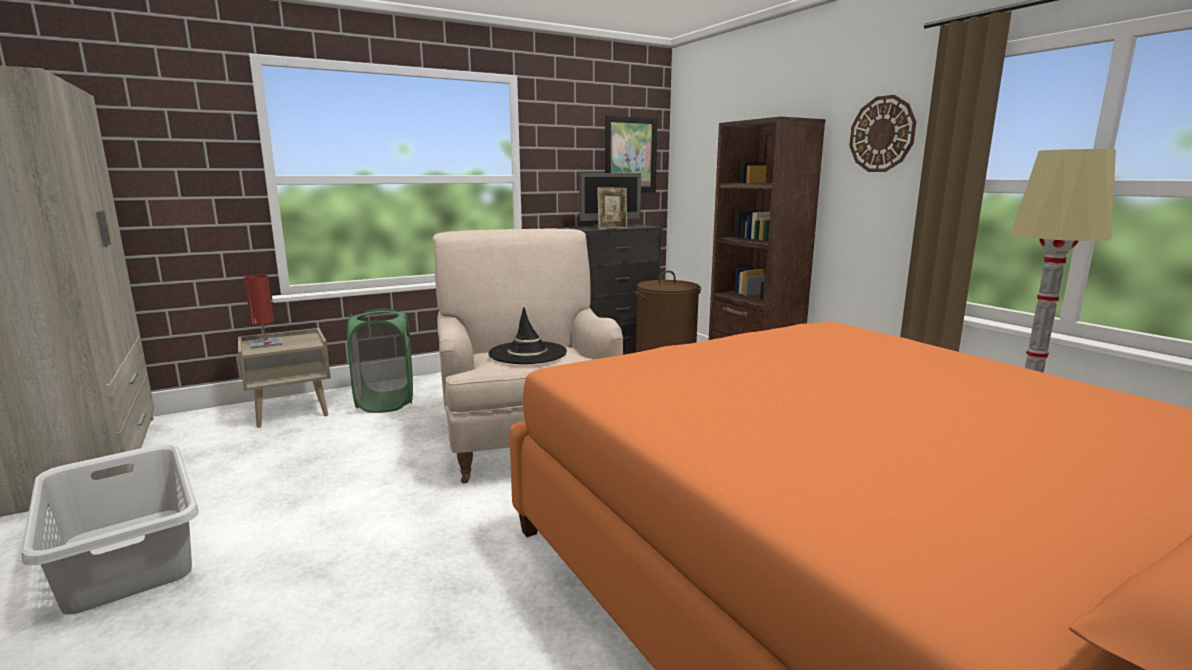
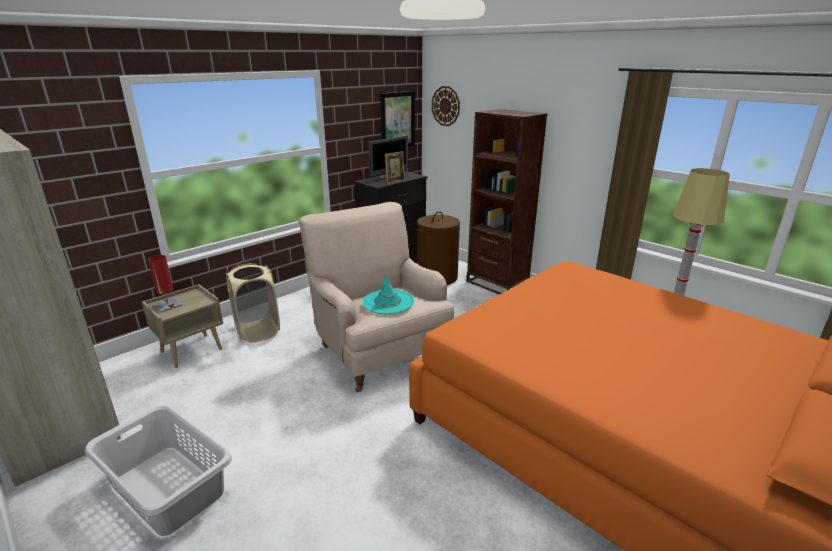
camera: 15 degrees left, 10 degrees up
(385, 402) = (257, 331): green laundry basket -> beige laundry basket
(527, 353) = (388, 302): black hat -> turquoise hat
(882, 134) = (586, 130): wall clock -> wall clock (445, 106)

